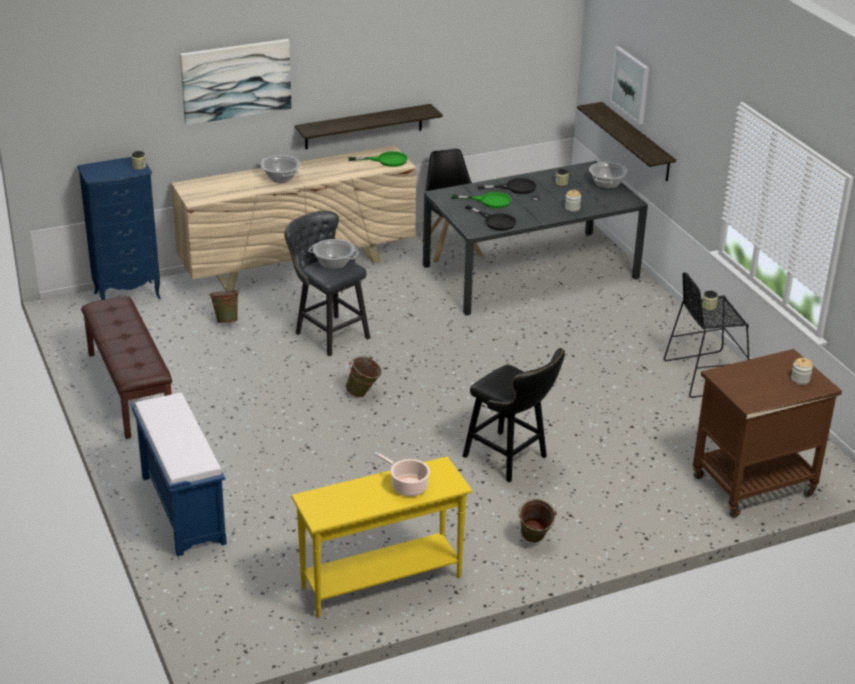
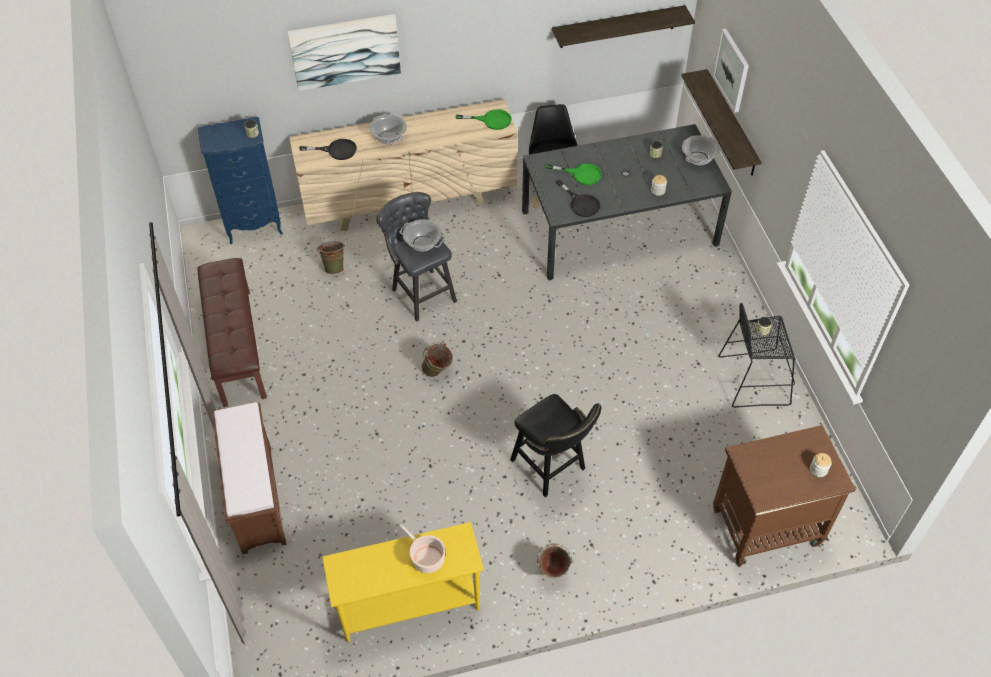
camera: 10 degrees right, 20 degrees up
(181, 509) = (256, 497): blue bench -> brown bench
(364, 126) = (473, 84): shelf -> shelf (618, 27)
(515, 188) = (609, 157): black frying pan -> black frying pan (336, 150)

